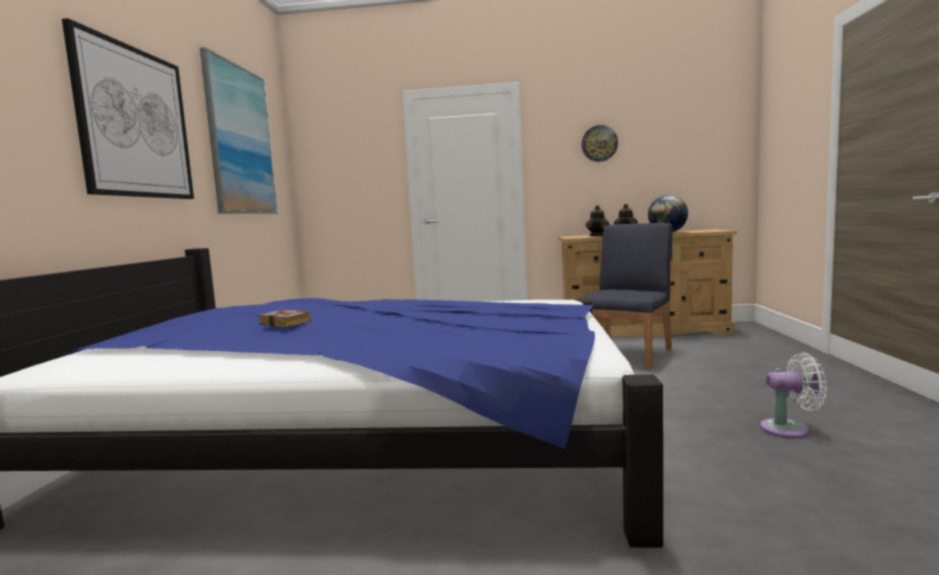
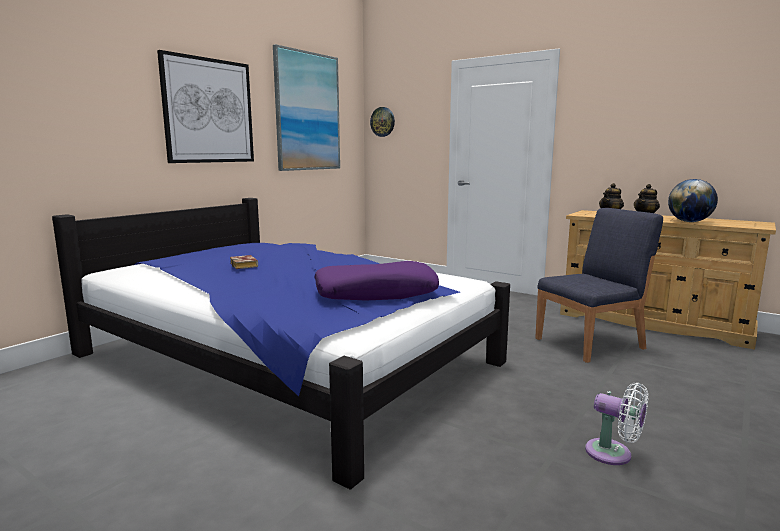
camera: 30 degrees right, 5 degrees up
(522, 318) = (376, 293): none -> purple pillow
(599, 143) = (638, 114): wall clock -> wall clock (382, 122)

